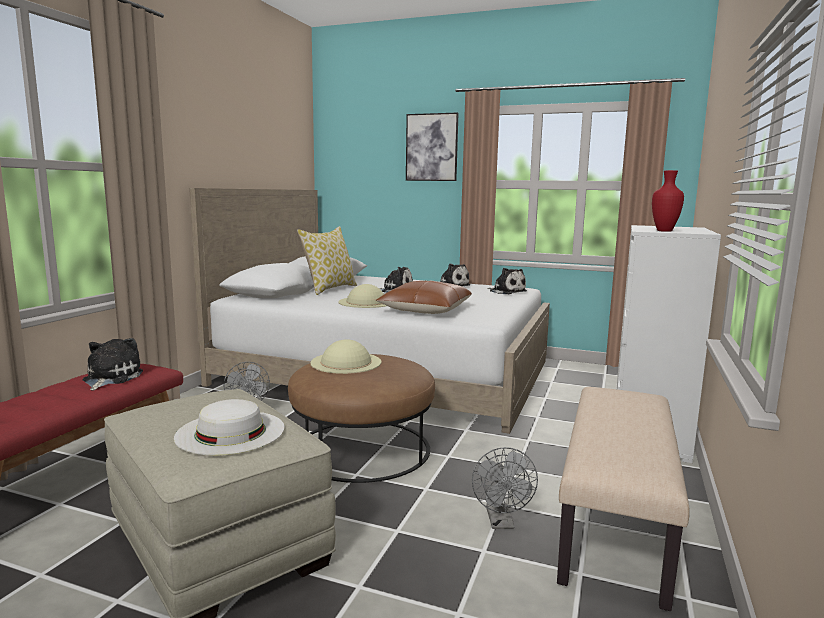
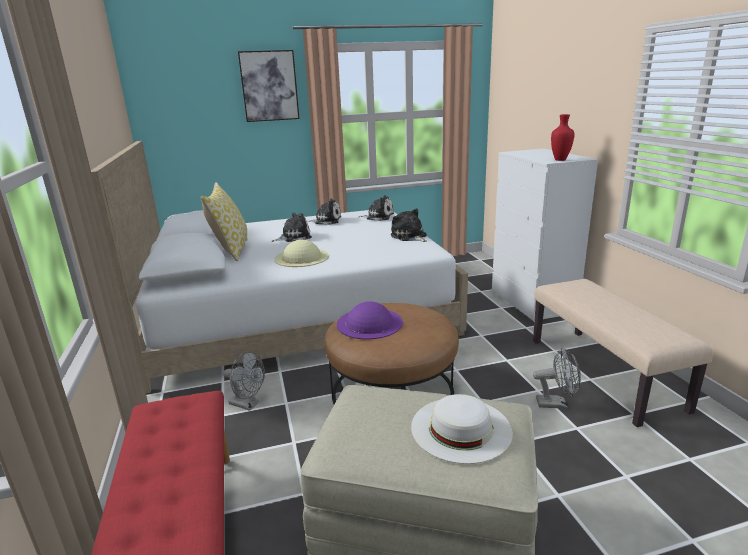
camera: 35 degrees left, 10 degrees up
(110, 378) = (176, 430): plush toy -> plush toy (409, 236)
(346, 362) = (369, 323): beige hat -> purple hat
(425, 310) = (368, 253): brown pillow -> none
(501, 522) = (556, 403): grey fan -> grey fan turned 45 degrees counterclockwise

